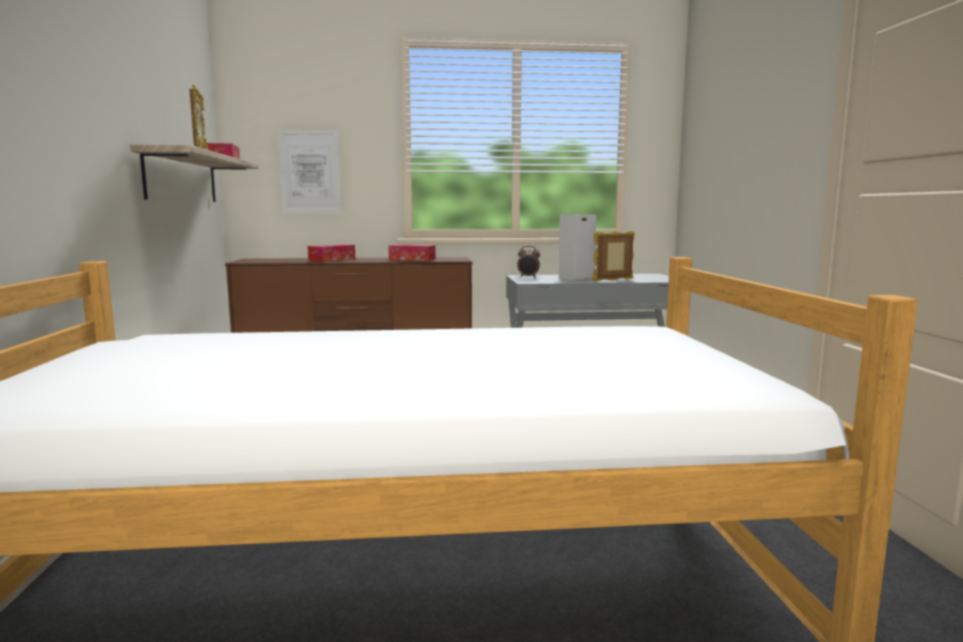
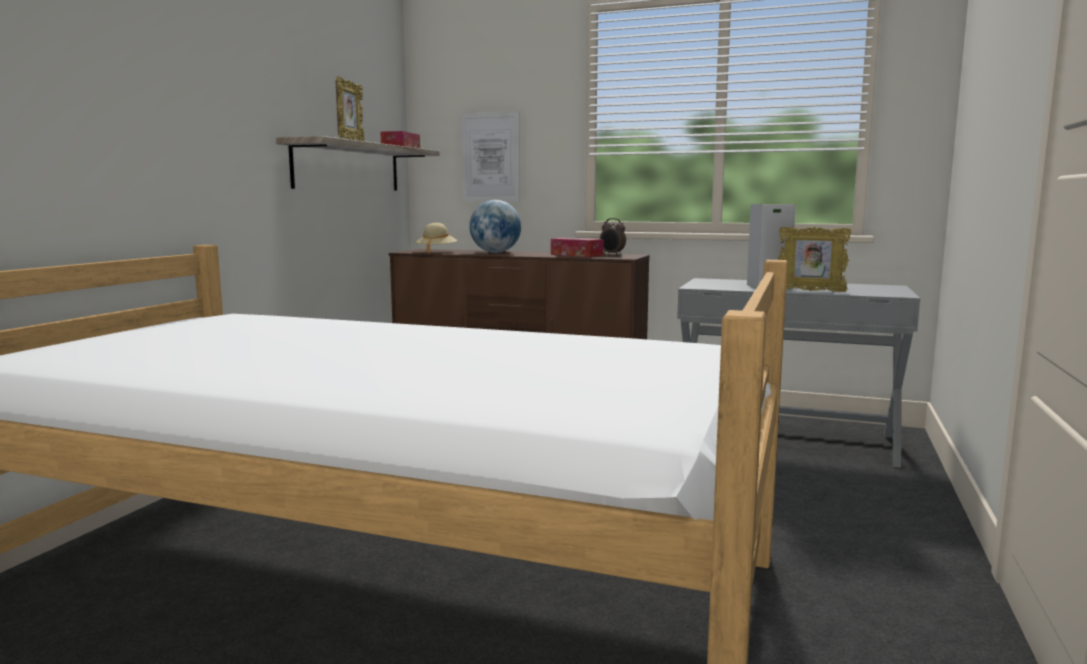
camera: 25 degrees right, 0 degrees up
(272, 260) = (436, 251): none -> beige hat
(332, 259) = (495, 252): tissue box -> globe
(528, 277) = (713, 281): alarm clock -> alarm clock (612, 254)
(613, 280) = (810, 291): picture frame -> picture frame turned 150 degrees counterclockwise

